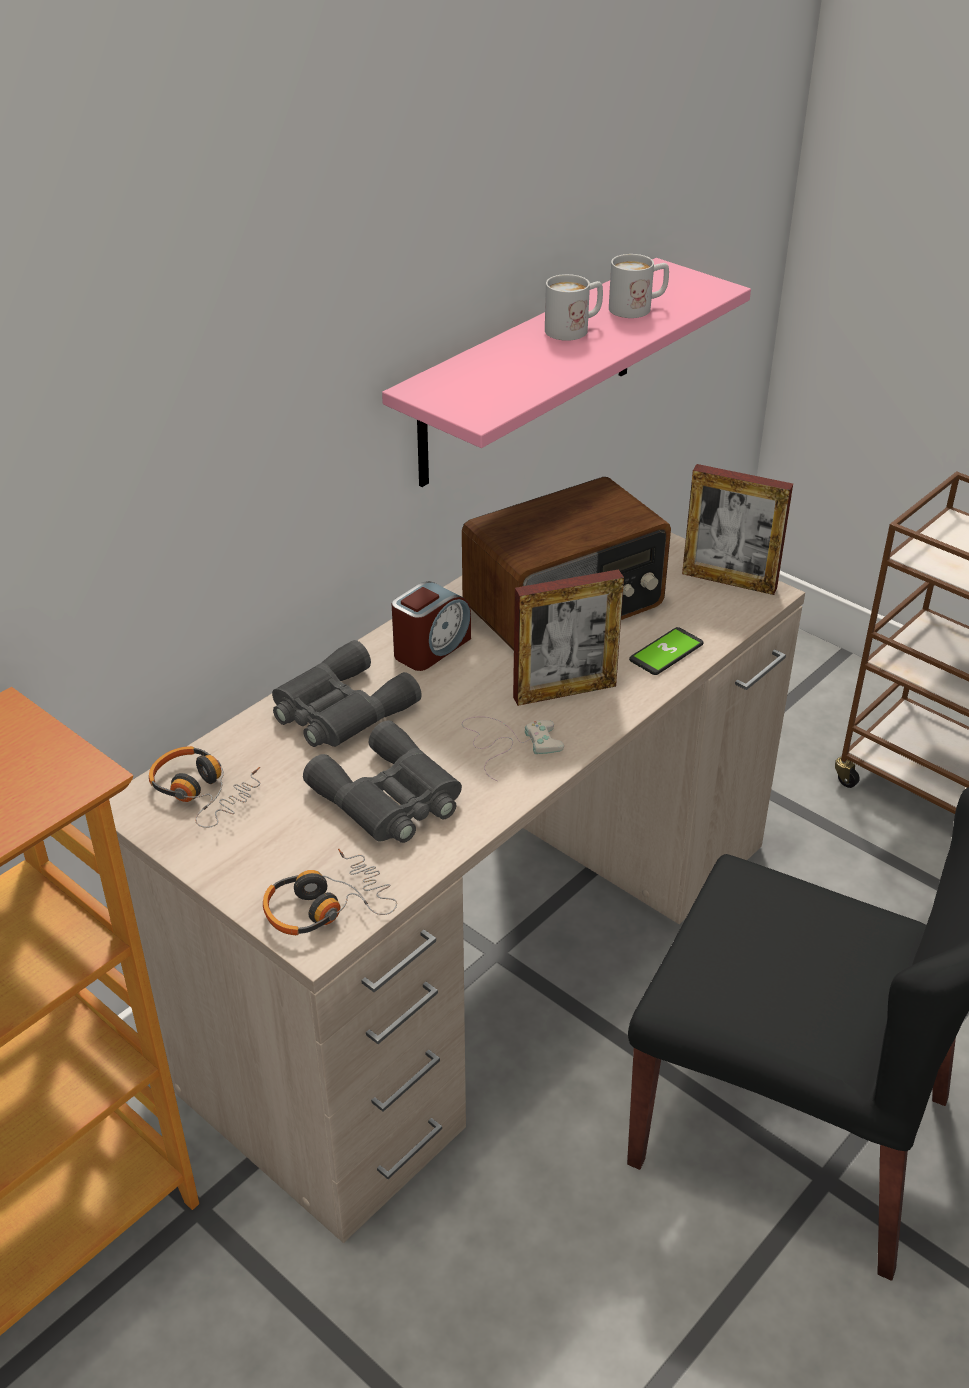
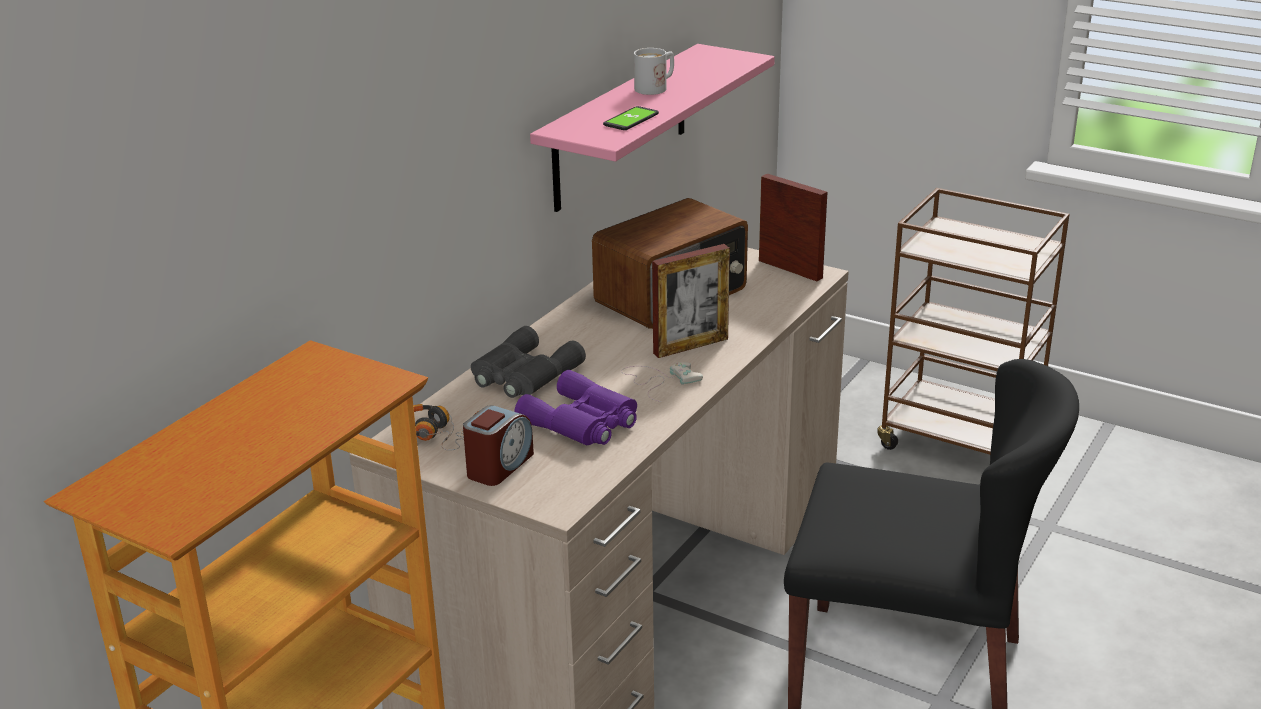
camera: 10 degrees left, 10 degrees down
(326, 906) = (559, 487): headphones -> none
(389, 799) = (582, 422): grey binoculars -> purple binoculars
(431, 648) = (579, 331): alarm clock -> alarm clock (499, 466)
(638, 308) = (697, 72): white mug -> none
(666, 652) = (758, 316): phone -> phone (631, 120)
(729, 581) = (790, 269): picture frame -> picture frame turned 150 degrees counterclockwise

